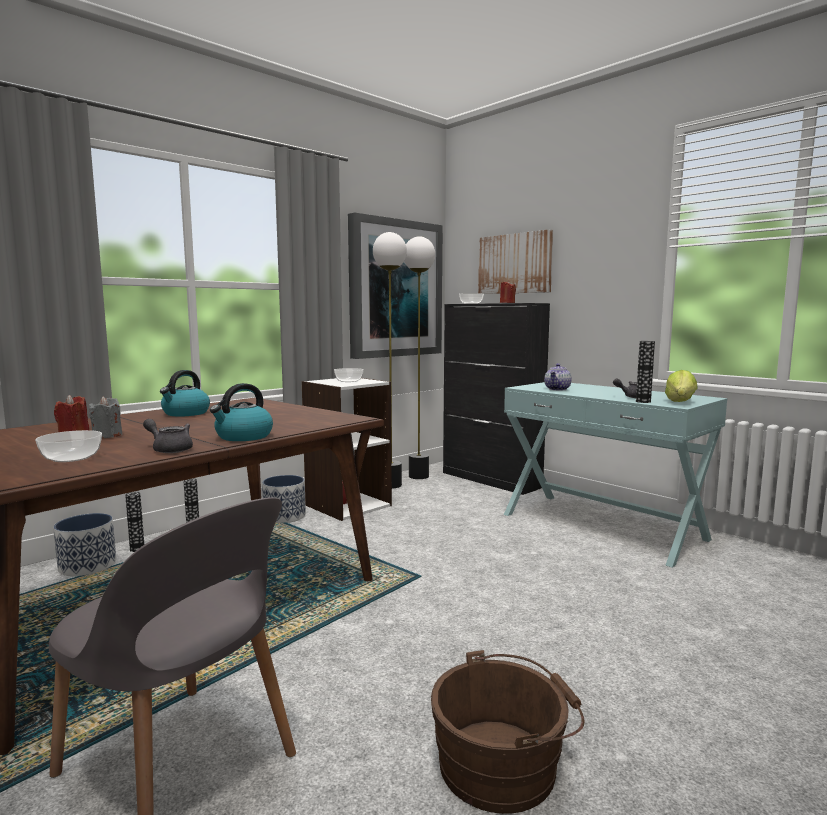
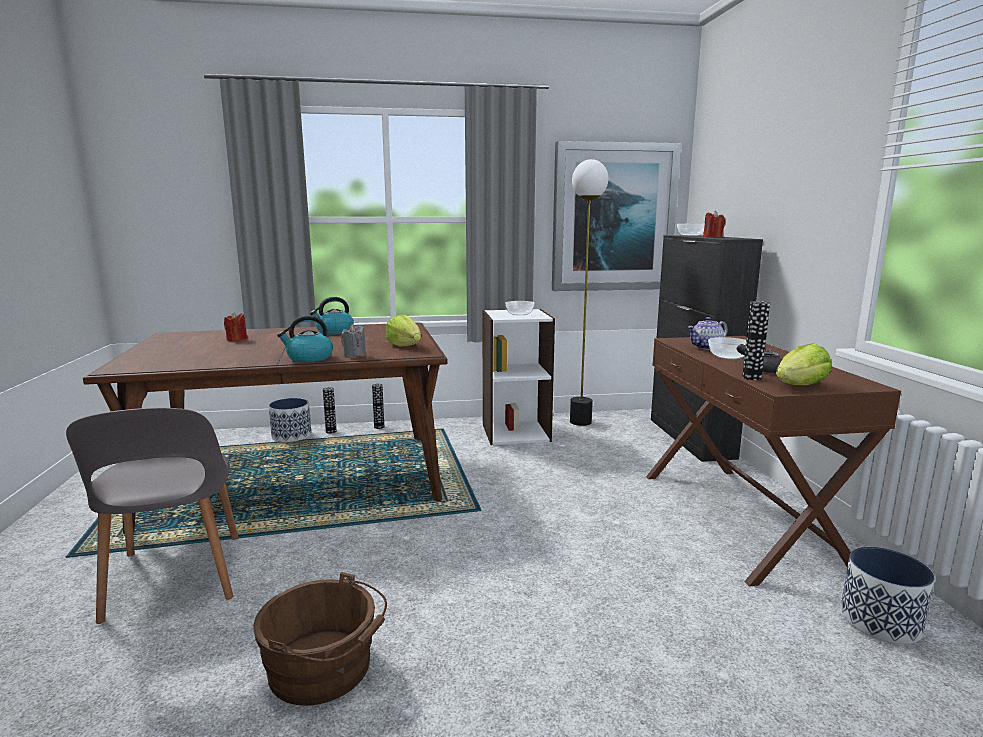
camera: 35 degrees right, 5 degrees up
(72, 458) = (189, 358): bowl -> bowl (728, 356)
(107, 436) = (246, 344): grey candle -> grey candle (354, 356)
(169, 449) = (245, 361): grey teapot -> none
(284, 516) = (454, 430): planter -> planter (880, 621)
(313, 415) = (405, 346): none -> lettuce
(418, 476) = (620, 418): floor lamp -> none
(515, 263) = (741, 188): picture -> none
(602, 526) = (739, 518): turquoise console table -> brown console table

